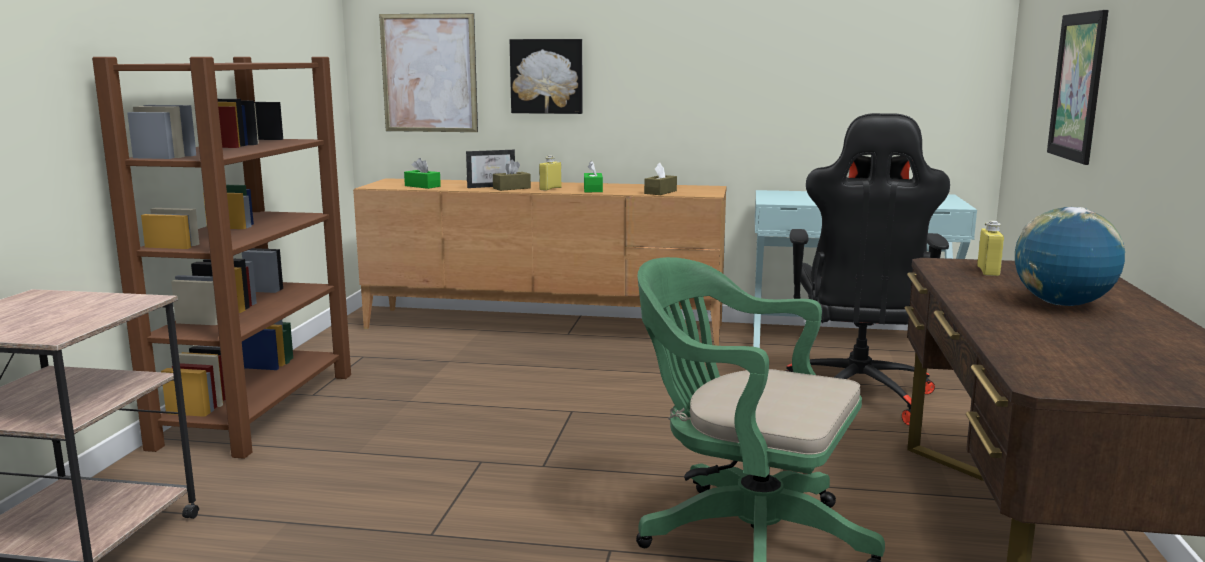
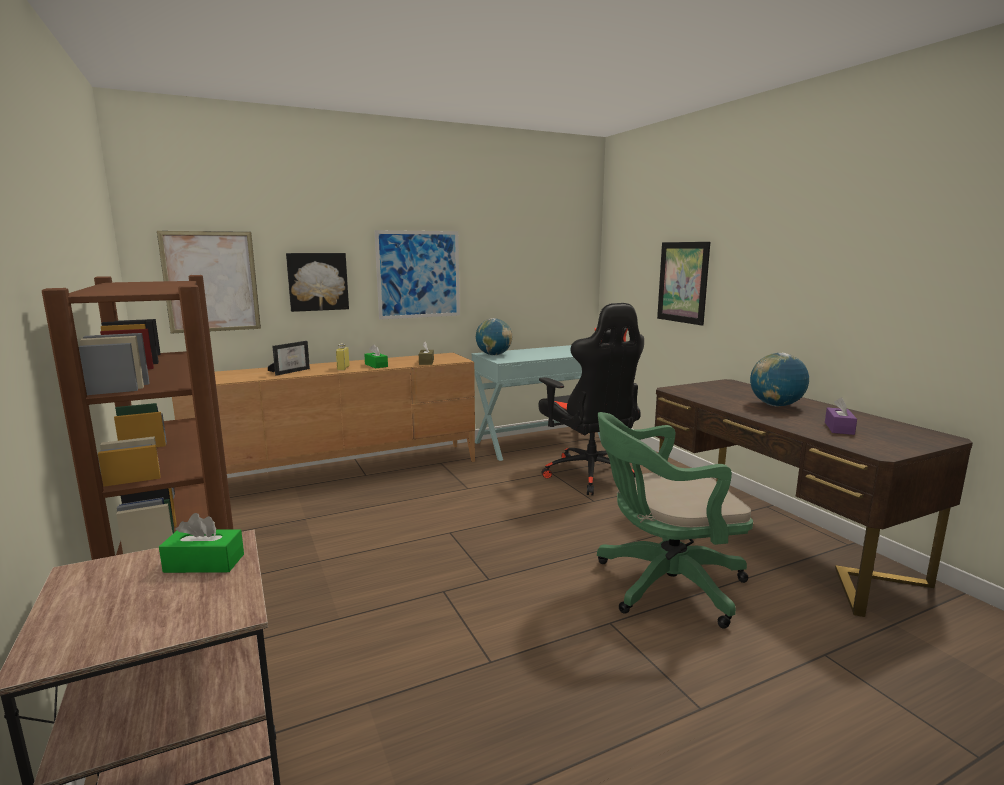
camera: 35 degrees left, 0 degrees up
(422, 186) = (231, 378): green tissue box -> green tissue box (204, 563)
(511, 188) = (312, 371): brown tissue box -> none
(682, 70) = (418, 274): none -> picture
(779, 194) = (494, 355): none -> globe
(988, 271) = (704, 391): yellow bottle -> none
(1081, 347) = (839, 428): none -> purple tissue box

